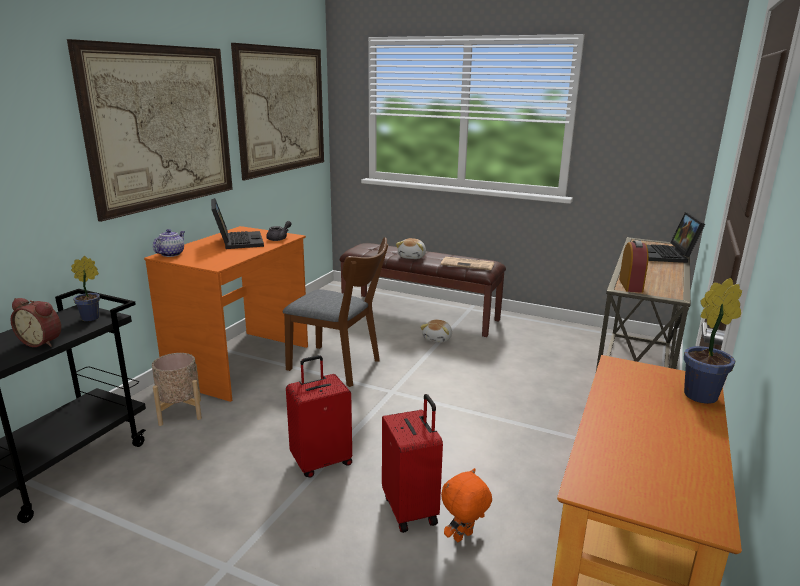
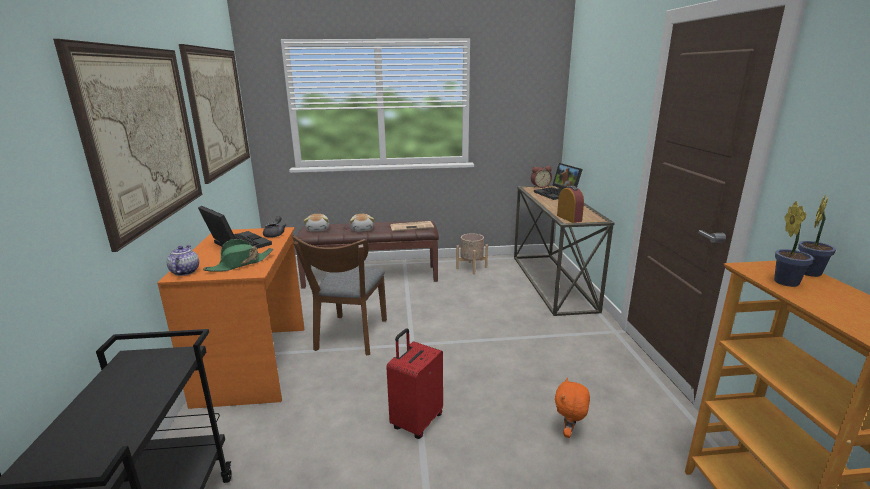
camera: 30 degrees left, 0 degrees up
(42, 342) = (139, 406): alarm clock -> alarm clock (540, 186)
(93, 317) = (163, 361): potted plant -> potted plant (784, 281)
(180, 412) = (239, 430): beige planter -> beige planter (471, 268)
(216, 257) = (240, 264): none -> green hat
(340, 366) = (350, 337): brown chair -> brown chair turned 105 degrees clockwise
(411, 509) = (517, 429): red suitcase -> none
(438, 339) = (404, 292): plush toy -> plush toy (318, 229)

